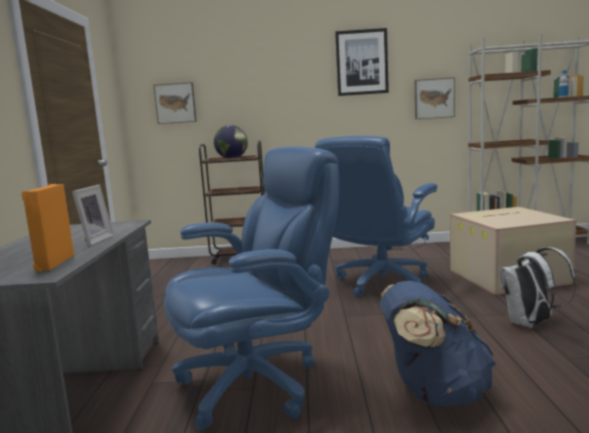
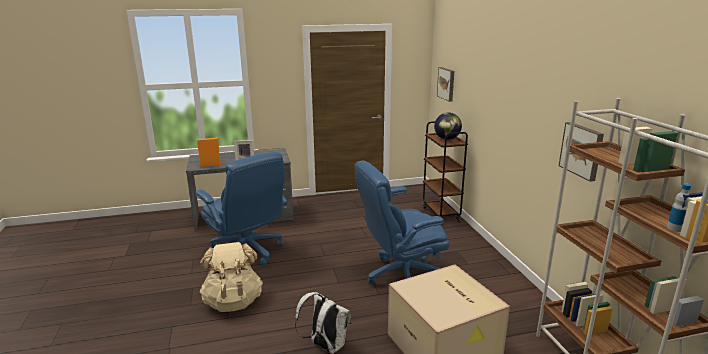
camera: 75 degrees right, 10 degrees up
(362, 62) = (536, 86): picture -> none
(378, 284) = (400, 277): blue office chair -> blue office chair turned 45 degrees counterclockwise
(434, 393) = (233, 302): blue backpack -> beige backpack

